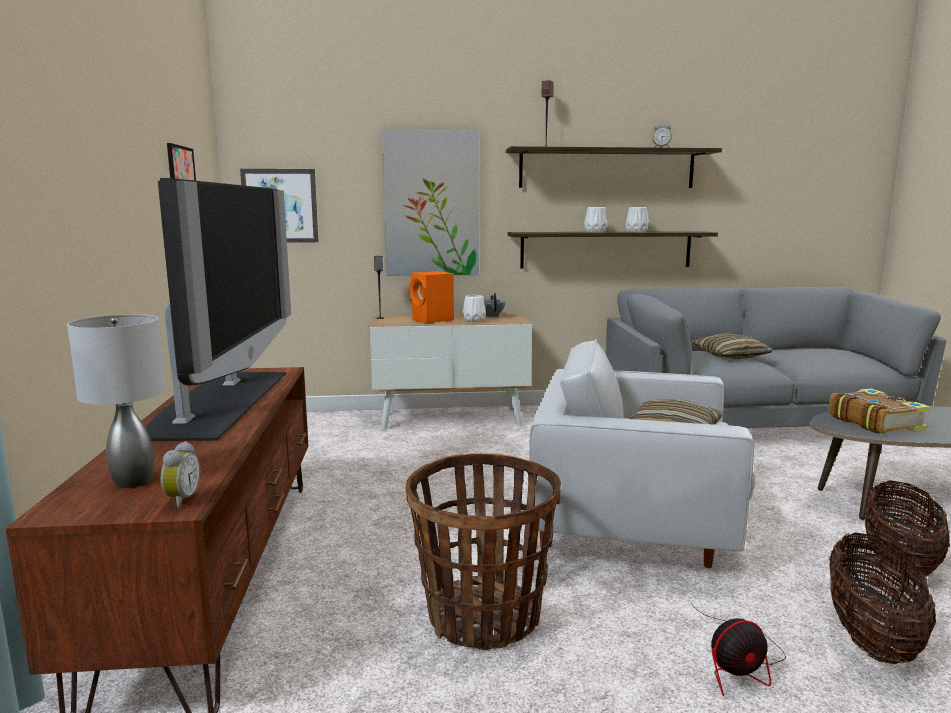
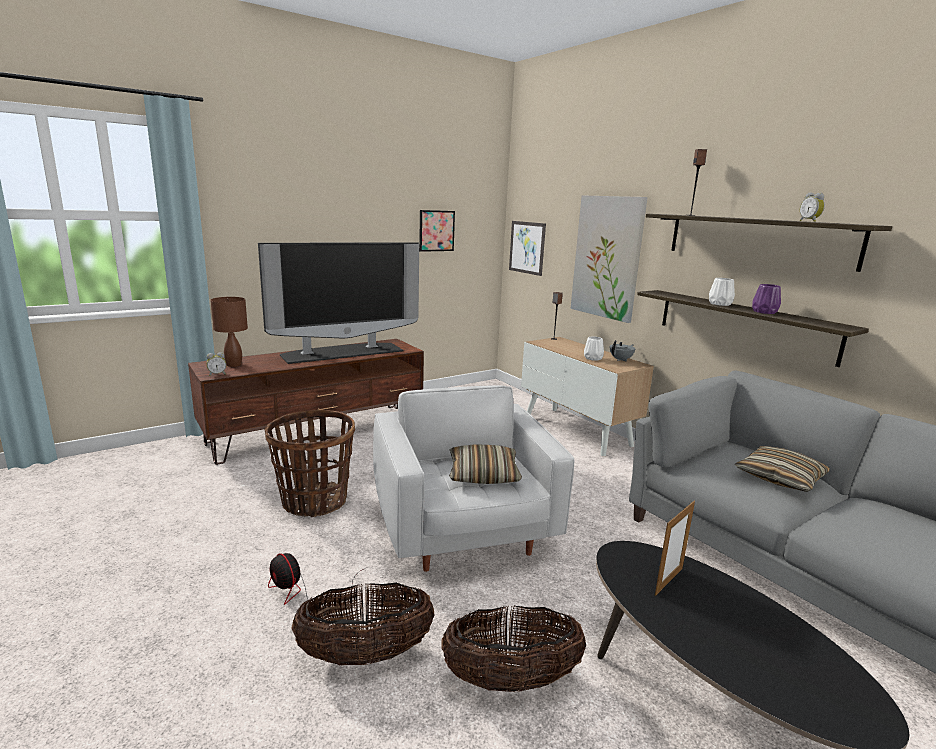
camera: 60 degrees right, 5 degrees up
(134, 481) = (234, 364): grey table lamp -> brown table lamp
(433, 320) = (572, 350): orange speaker -> none
(637, 231) = (765, 312): white vase -> purple vase
(875, 422) = (668, 581): book -> picture frame

